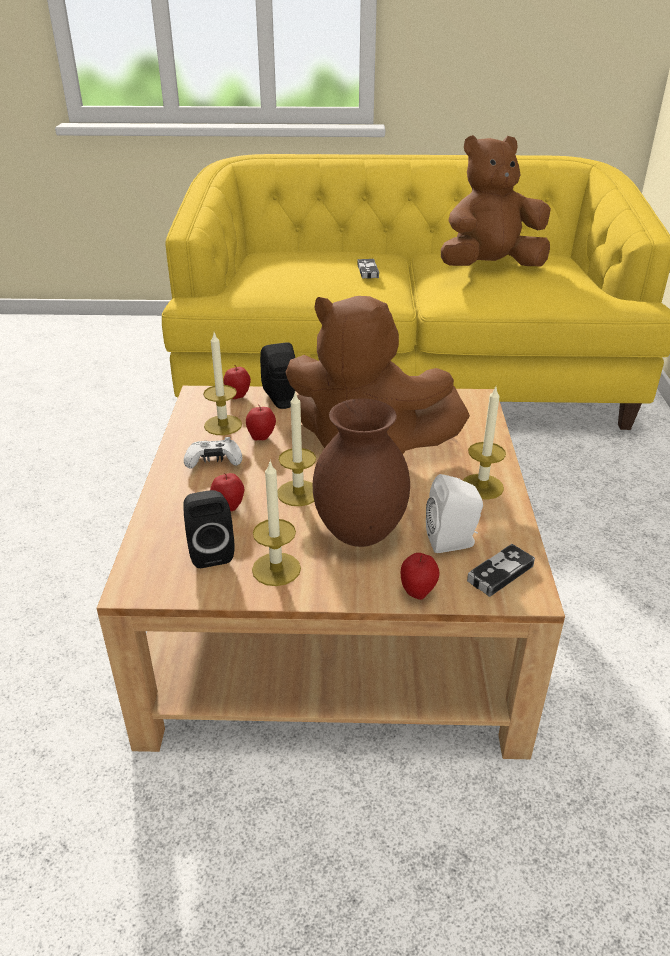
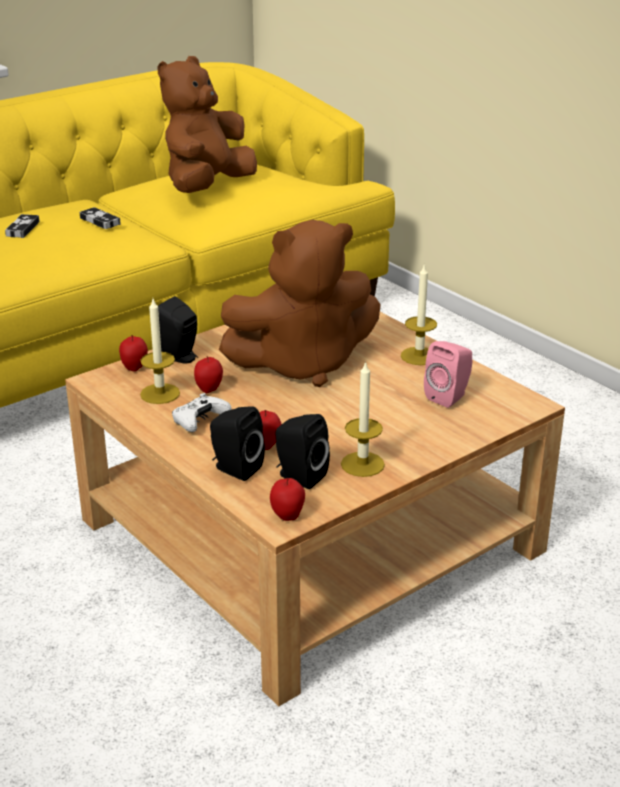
camera: 40 degrees left, 5 degrees down
(176, 517) = (235, 468): none -> black speaker
(298, 493) = (301, 413): candle -> none
(358, 535) = (384, 420): brown vase -> none
(418, 592) = (470, 434): apple -> apple (287, 516)
(453, 542) = (449, 397): white speaker -> pink speaker
(500, 573) = (501, 401): game controller -> game controller (22, 229)

